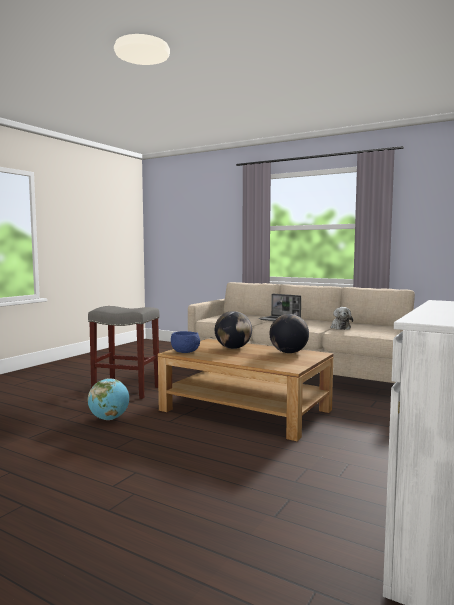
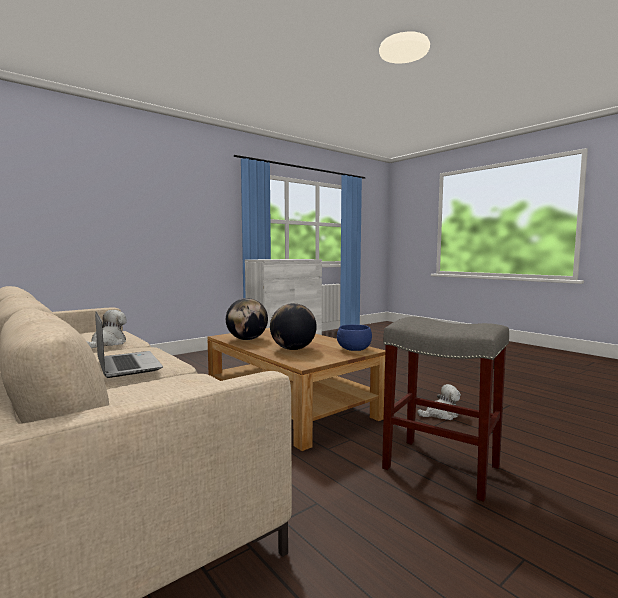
camera: 160 degrees left, 0 degrees up
(109, 419) = (441, 414): globe -> plush toy

